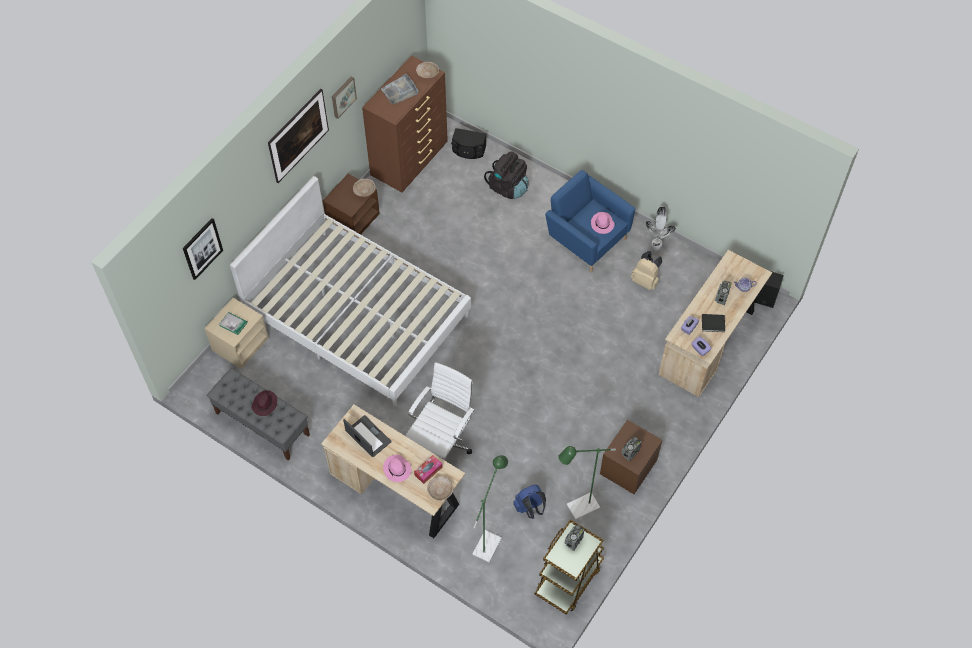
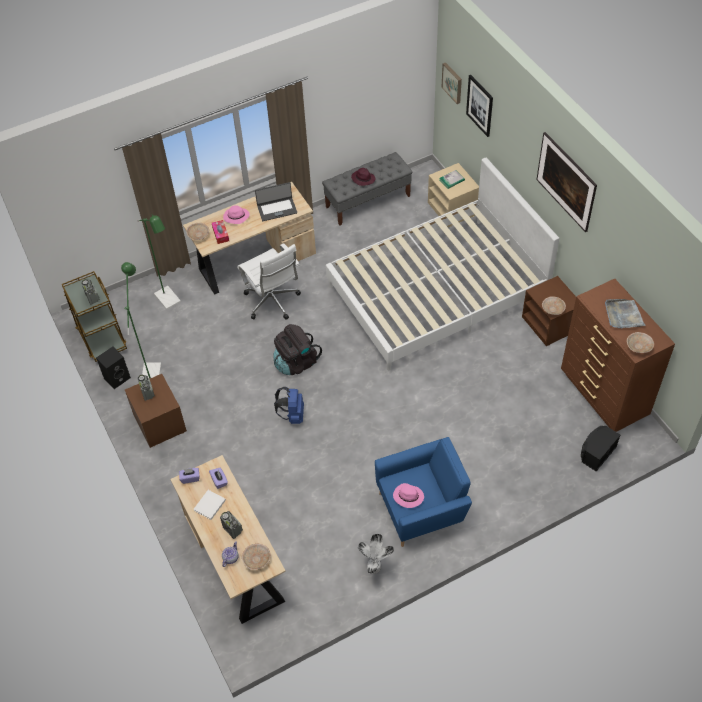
camera: 120 degrees right, 5 degrees down
(342, 96) = (609, 236): picture -> picture (452, 82)
(508, 187) = (527, 467): black backpack -> black backpack (296, 362)
(530, 508) = (176, 338): blue backpack -> blue backpack (292, 415)
(645, 281) = (340, 538): beige backpack -> none
(714, 323) = (209, 506): black book -> white book
(733, 270) = (257, 559): none -> beige bowl
(764, 298) = (249, 644): black speaker -> black speaker (117, 377)

